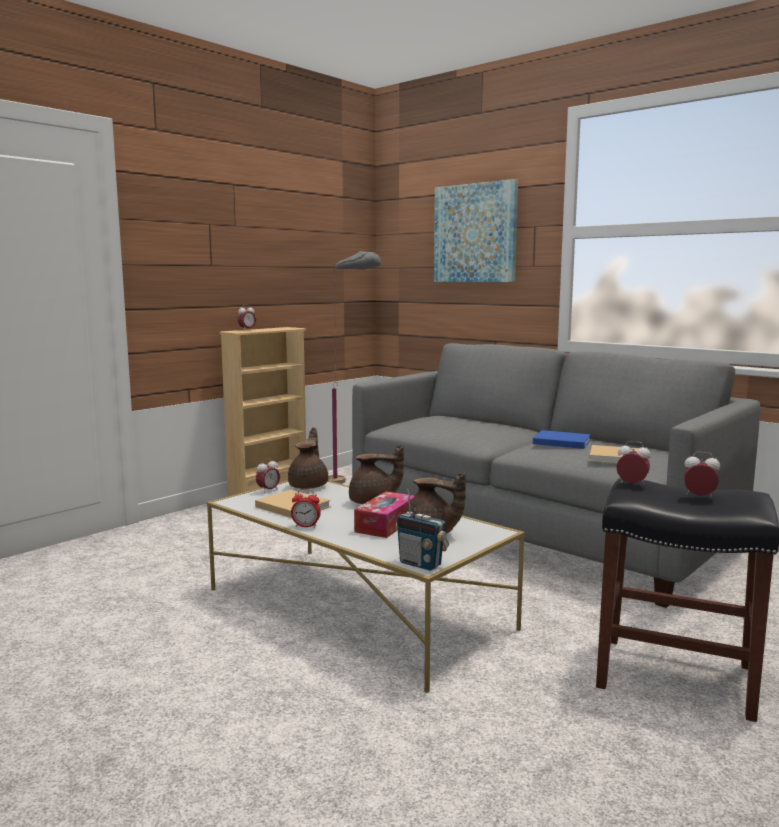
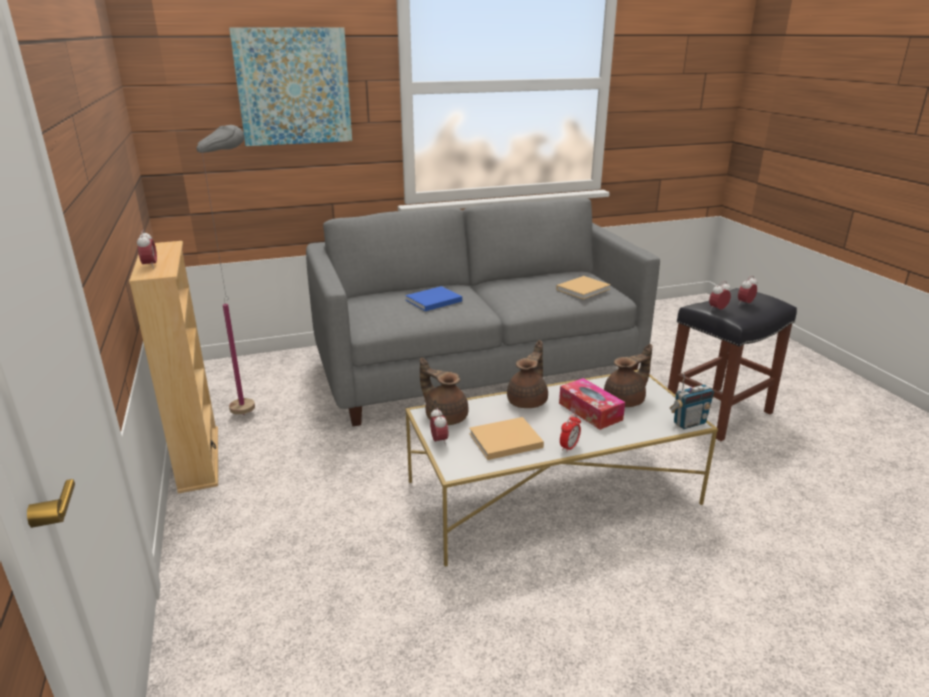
camera: 60 degrees left, 15 degrees up
(560, 442) = (518, 289): blue book -> blue book (432, 301)

